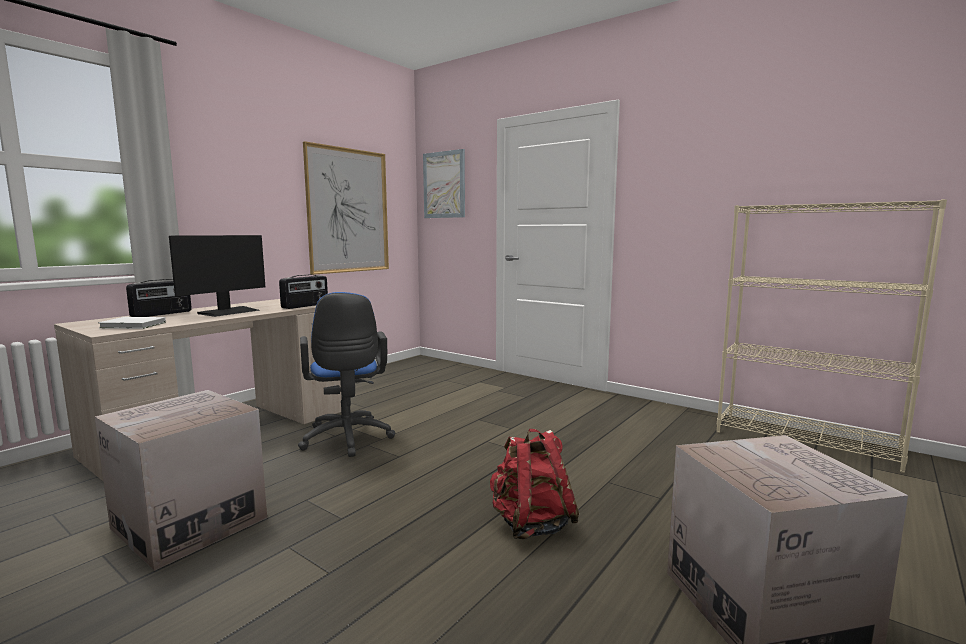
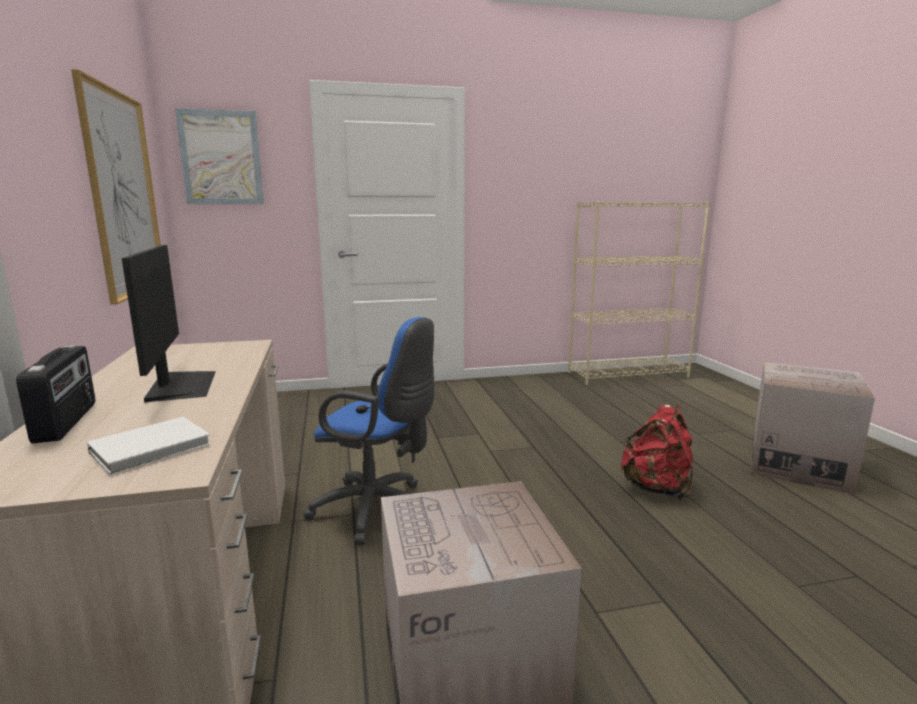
camera: 50 degrees left, 5 degrees up
(305, 306) = (244, 351): radio -> none

